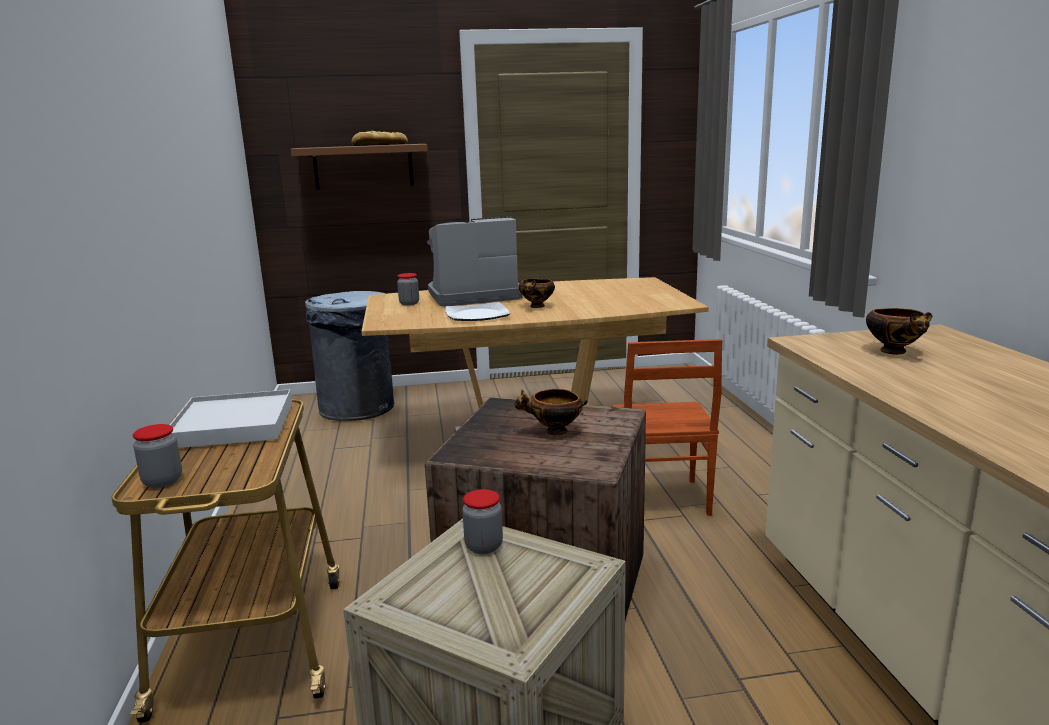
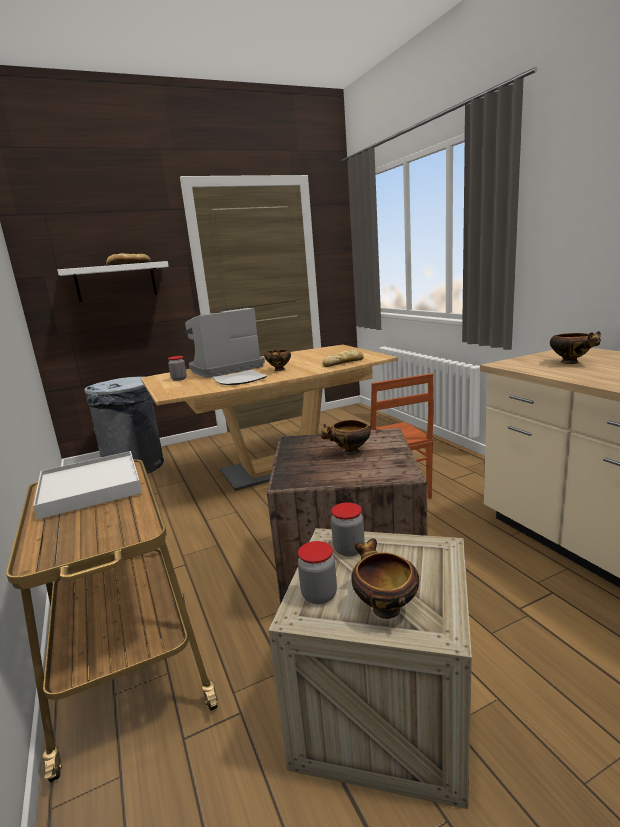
camera: 15 degrees left, 0 degrees up
(162, 481) = (52, 549): jar -> jar (319, 595)
(363, 166) = (116, 282): brown shelf -> white shelf
(473, 614) = (384, 607): none -> bowl
(628, 306) = (344, 362): none -> bread

